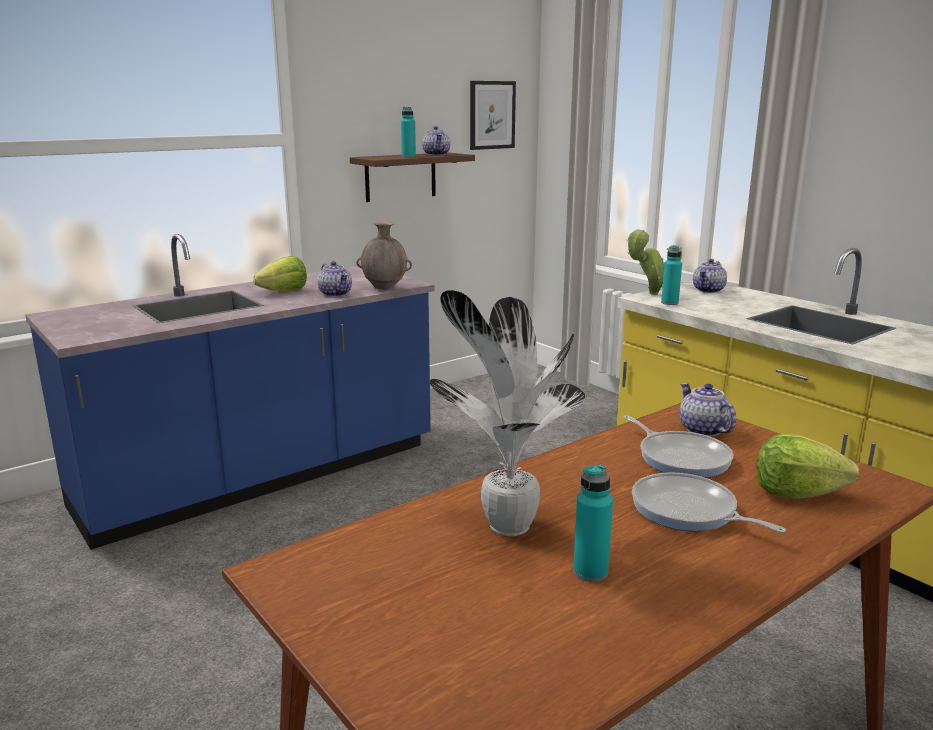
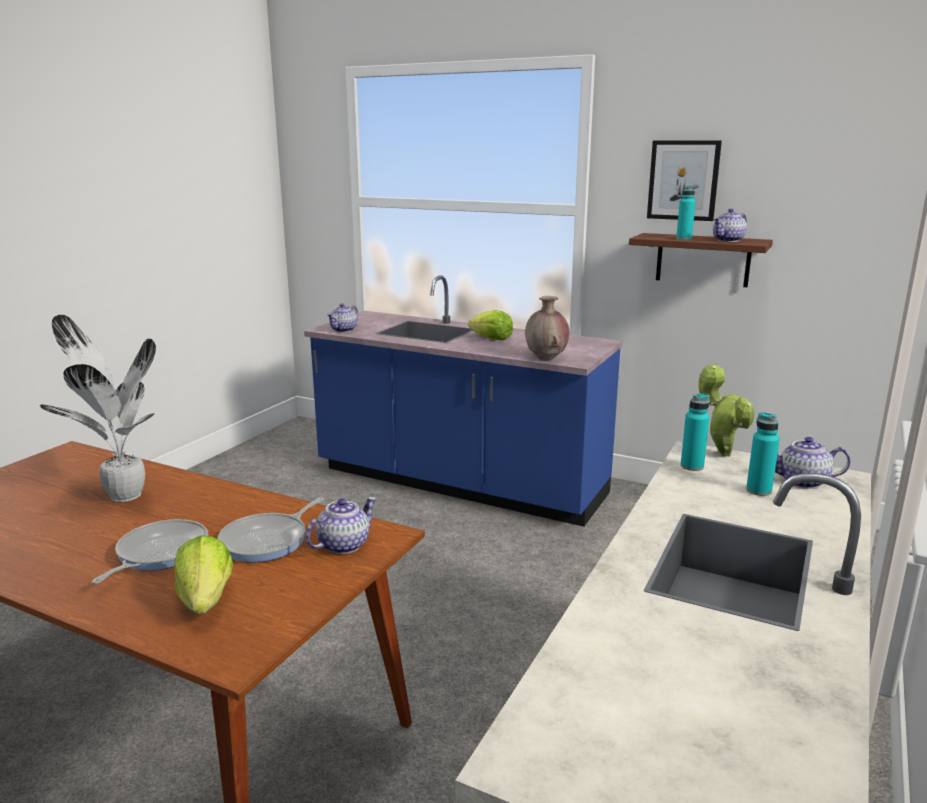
camera: 65 degrees right, 0 degrees up
(336, 294) = (505, 351): teapot -> teapot (344, 330)
(492, 115) = (856, 200): picture -> picture (683, 180)
(590, 572) = (61, 529): turquoise bottle -> turquoise bottle (758, 491)

